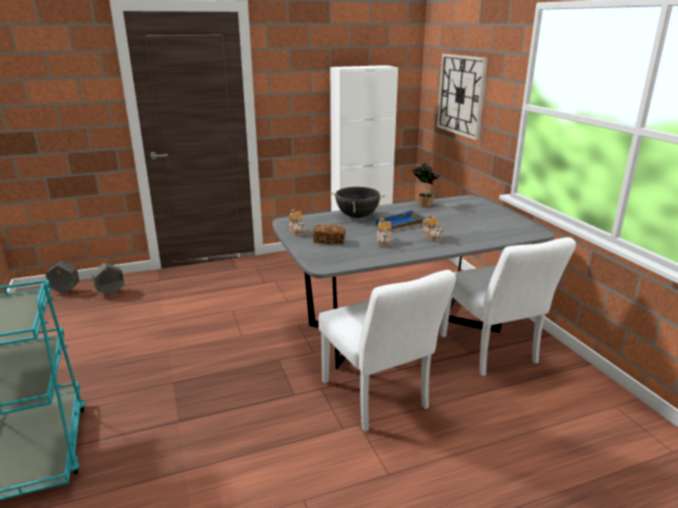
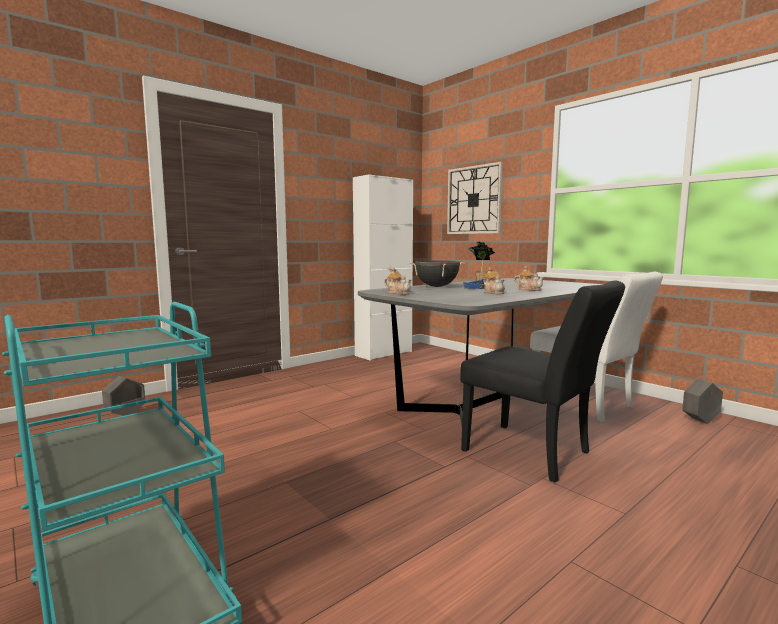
camera: 20 degrees left, 15 degrees down
(65, 291) = (56, 422): grey planter -> grey planter (700, 421)
(329, 241) = (441, 295): bread -> none
(378, 399) = (535, 454): white chair -> black chair

